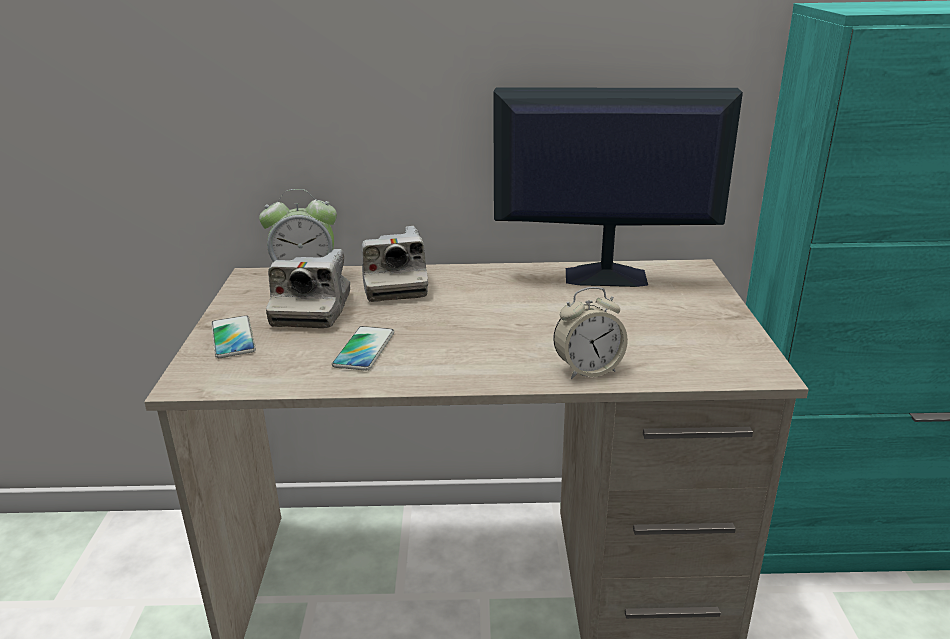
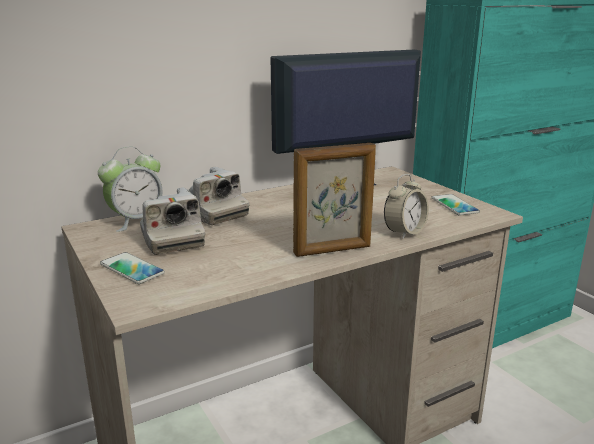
camera: 30 degrees left, 5 degrees down
(364, 349) = (247, 253): phone -> phone (454, 205)
(463, 371) = (333, 250): none -> picture frame

